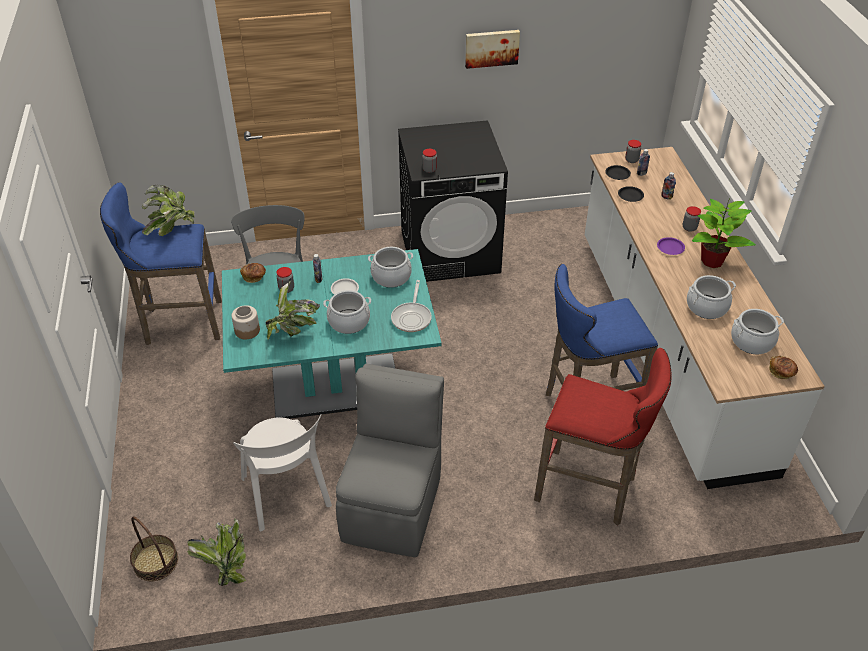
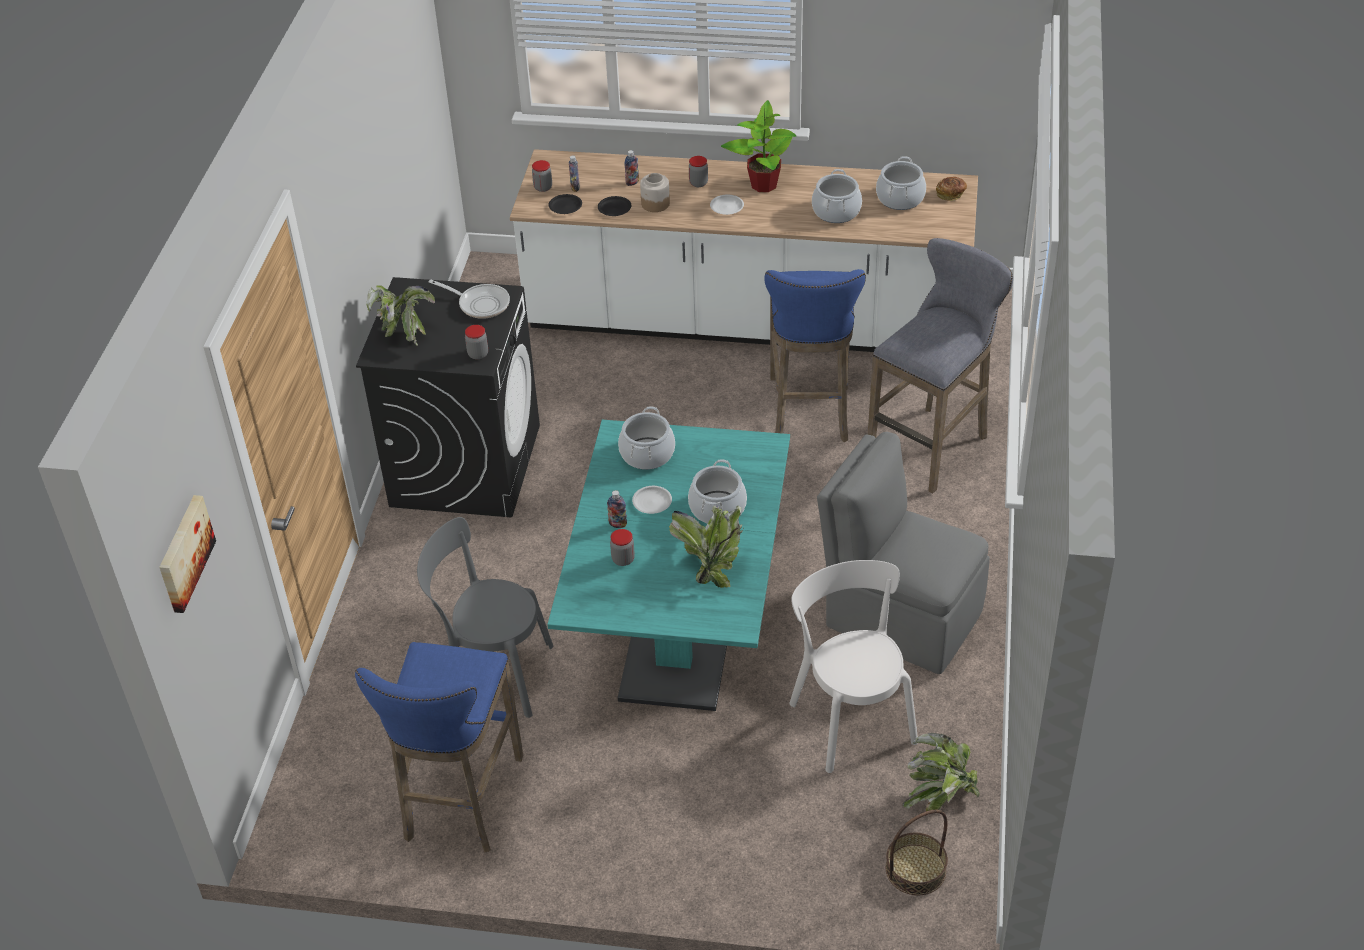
camera: 70 degrees left, 0 degrees up
(171, 228) = (418, 670): potted plant -> potted plant (403, 331)
(247, 330) = (691, 610): jar -> jar (655, 203)
(254, 277) = (581, 589): bread -> none
(287, 495) = (850, 717): white chair -> white chair turned 105 degrees counterclockwise
(412, 317) = (734, 449): frying pan -> frying pan (480, 304)
(491, 48) = (367, 182): picture -> picture (184, 553)
(590, 489) = (932, 445): red stool -> grey stool
(670, 248) = (726, 207): purple plate -> white plate

